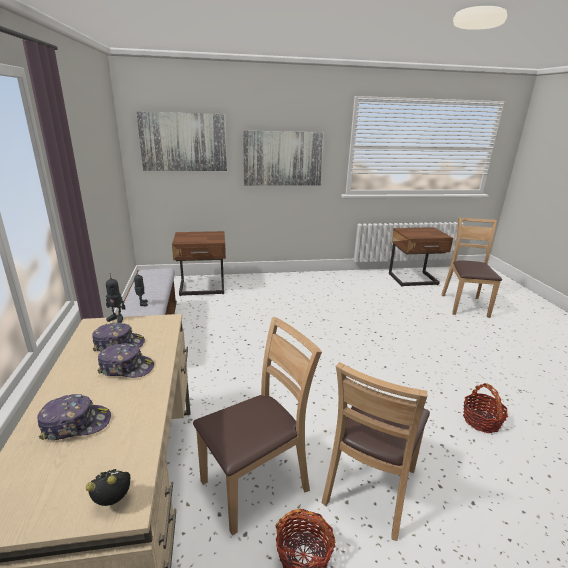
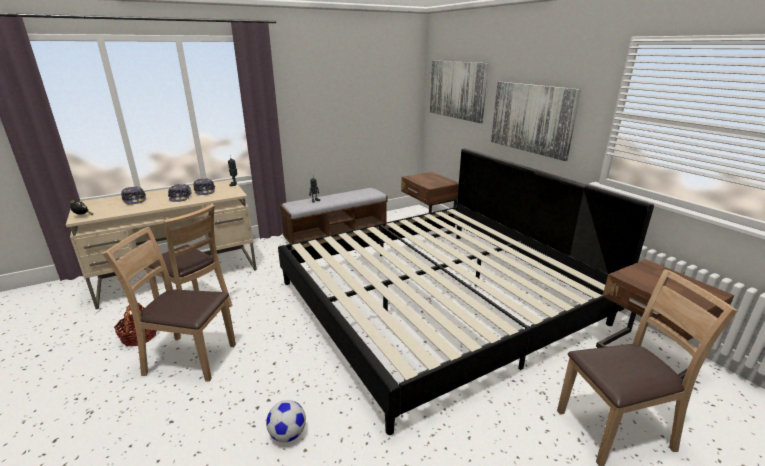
camera: 70 degrees right, 0 degrees up
(331, 318) = (436, 302): none -> bed
(481, 421) = (288, 434): basket -> football

